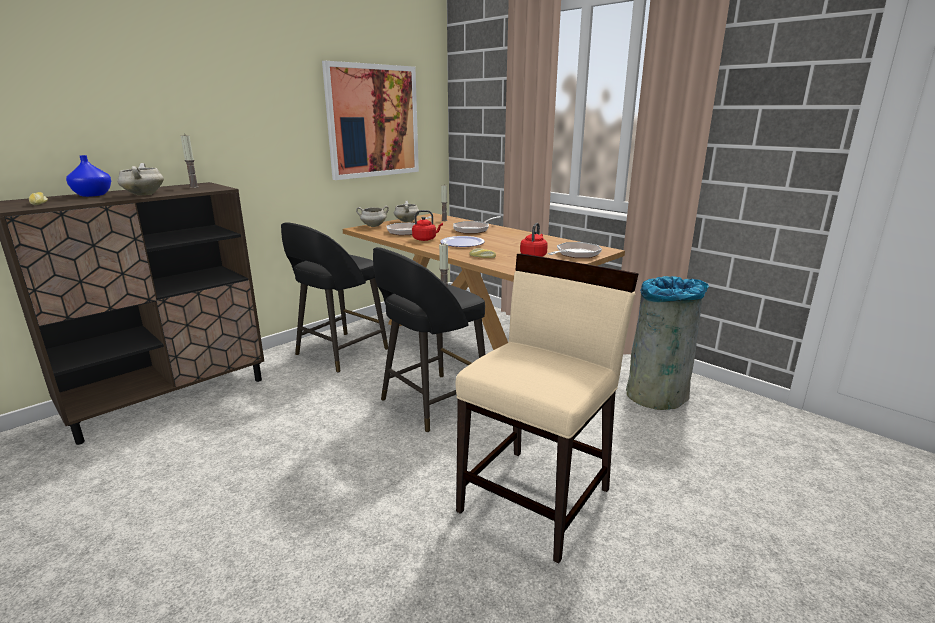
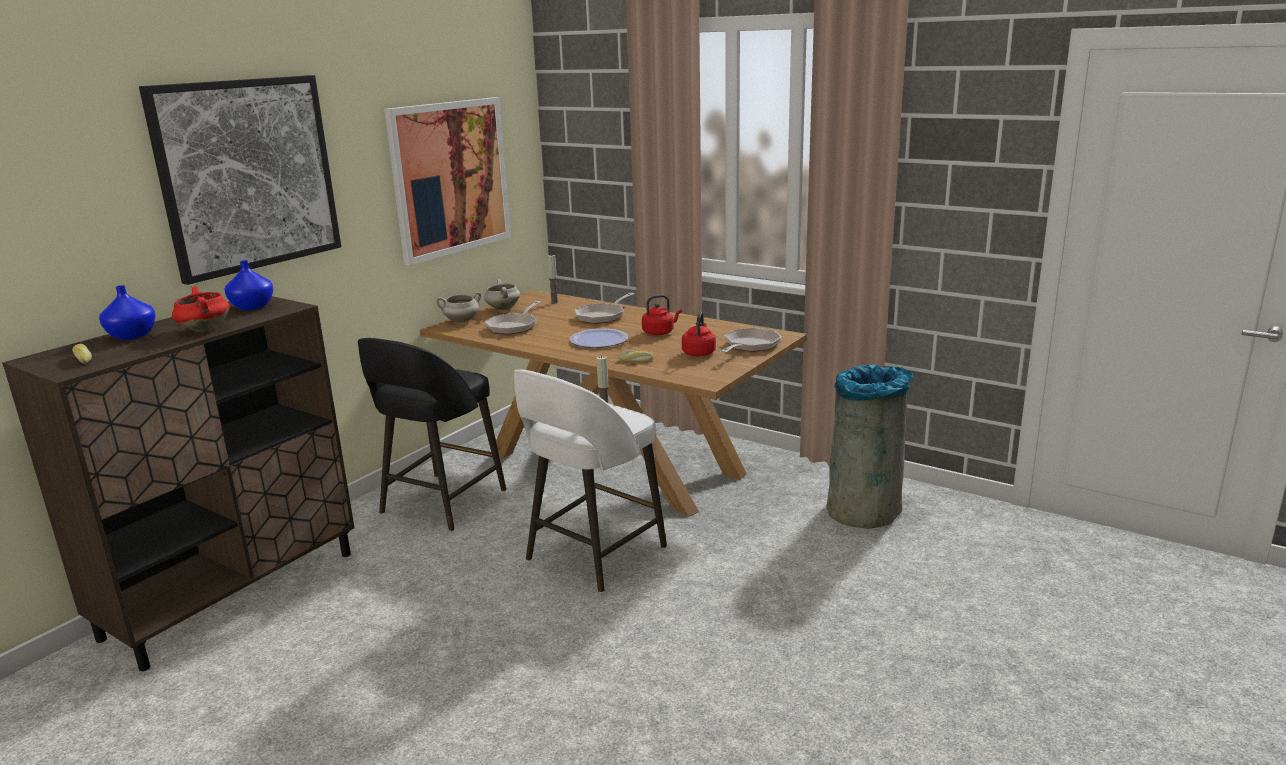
camera: 10 degrees left, 0 degrees up
(143, 195) = (204, 329): white cooking pot -> red cooking pot
(194, 187) = (252, 307): candle -> blue vase
(206, 92) = (248, 175): none -> picture
(425, 239) = (547, 338): red kettle -> red kettle (659, 332)
(432, 402) = (593, 555): black stool -> white stool
(536, 499) = (755, 650): beige chair -> none

